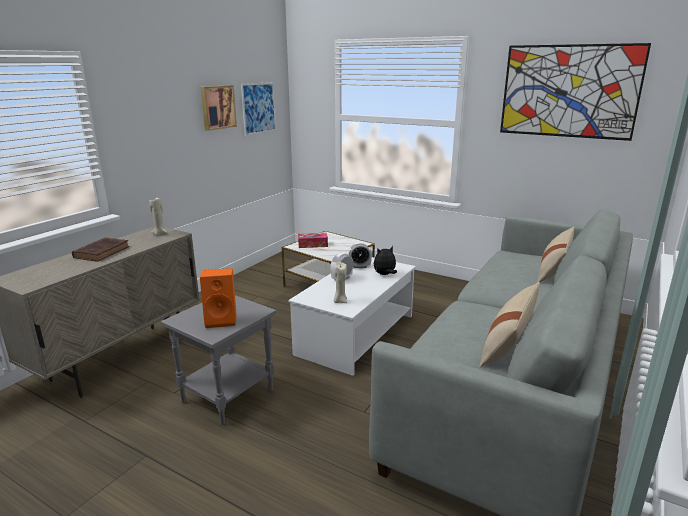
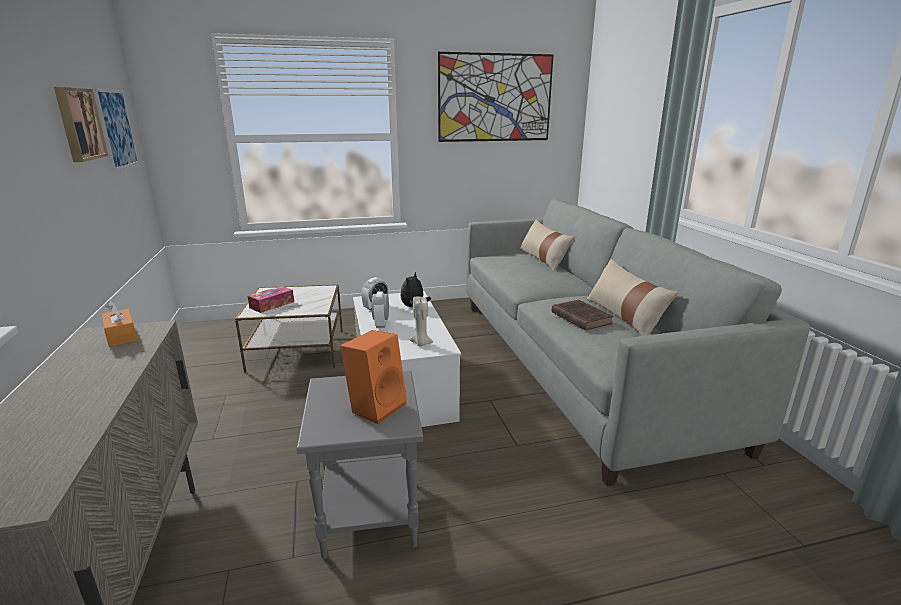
camera: 45 degrees left, 0 degrees up
(103, 252) = (65, 391): brown book -> brown book (580, 317)
(160, 234) = (121, 336): beige candle -> orange tissue box

